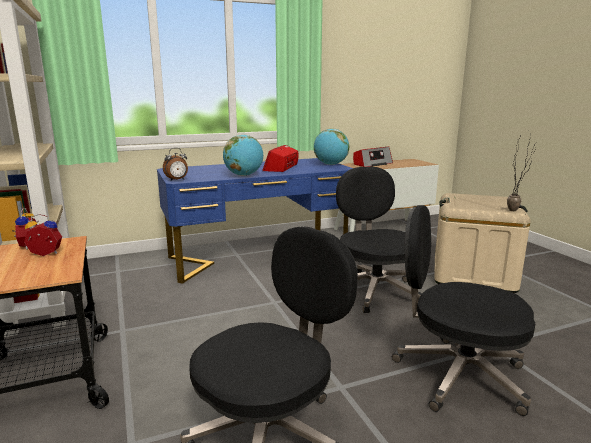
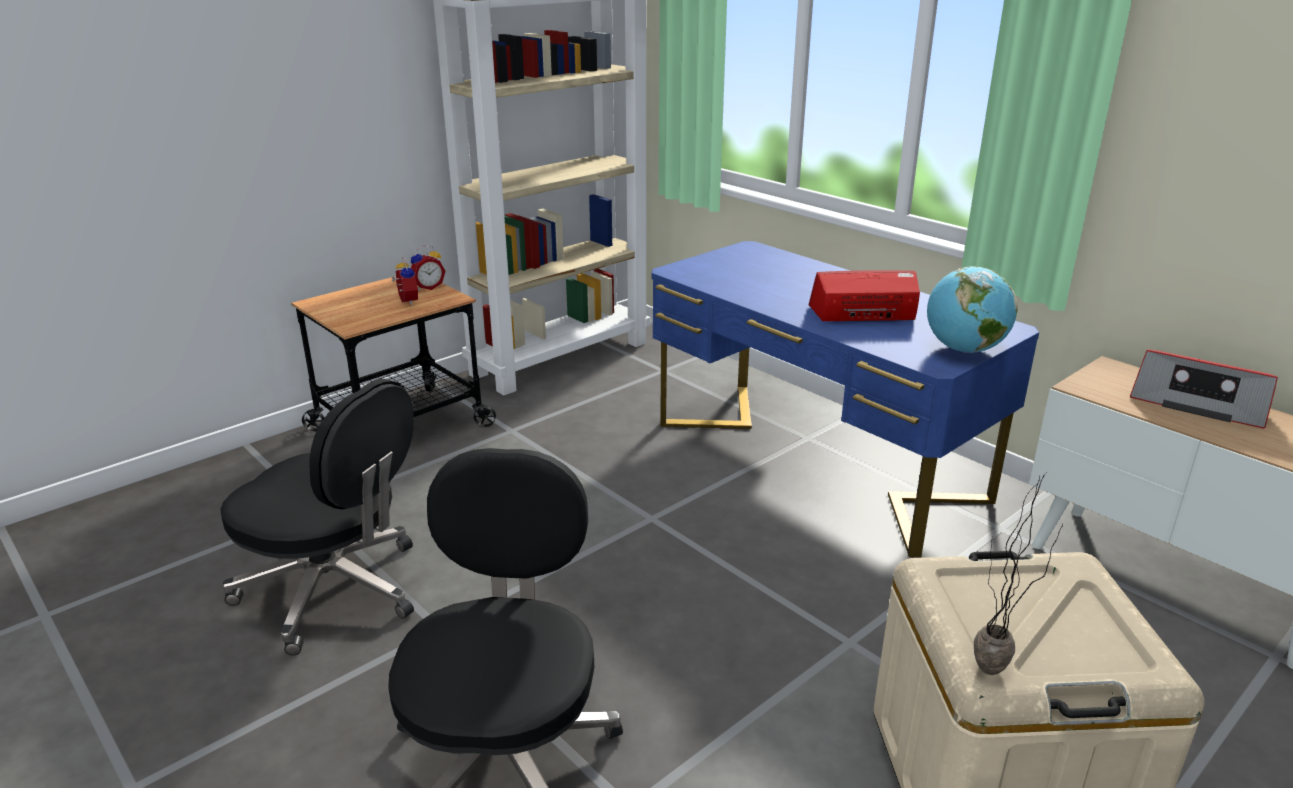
camera: 70 degrees right, 10 degrees up
(177, 180) = (676, 270): alarm clock -> none
(244, 175) = (758, 300): globe -> none
(374, 290) = (772, 619): black office chair -> none

